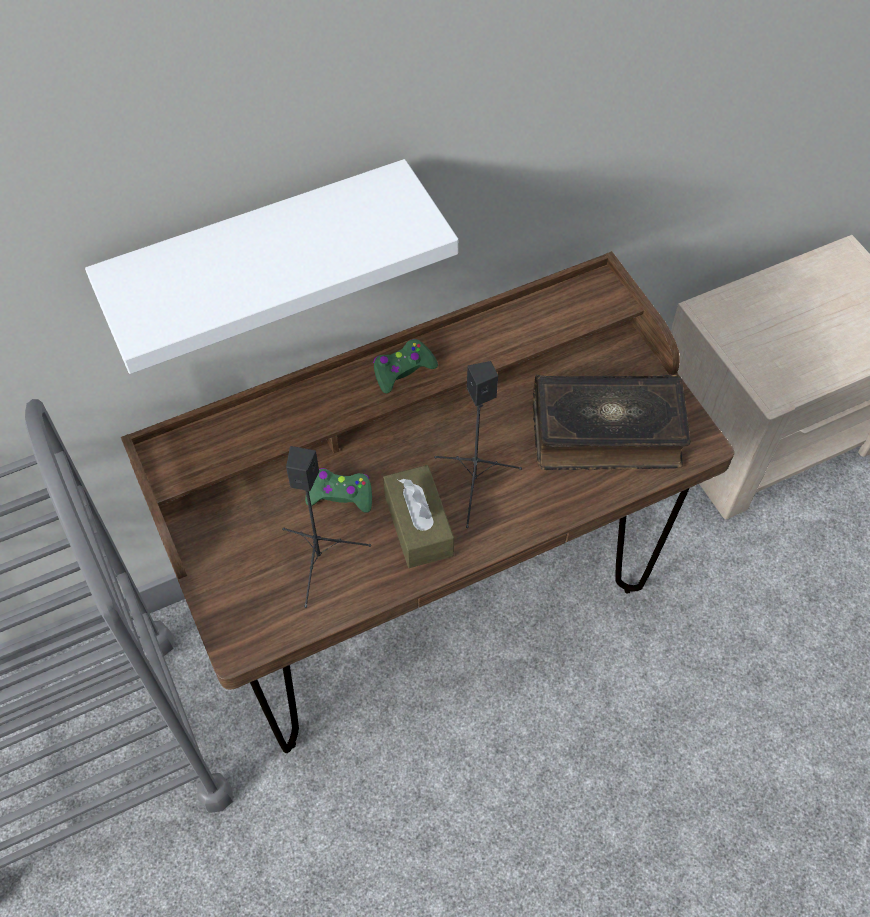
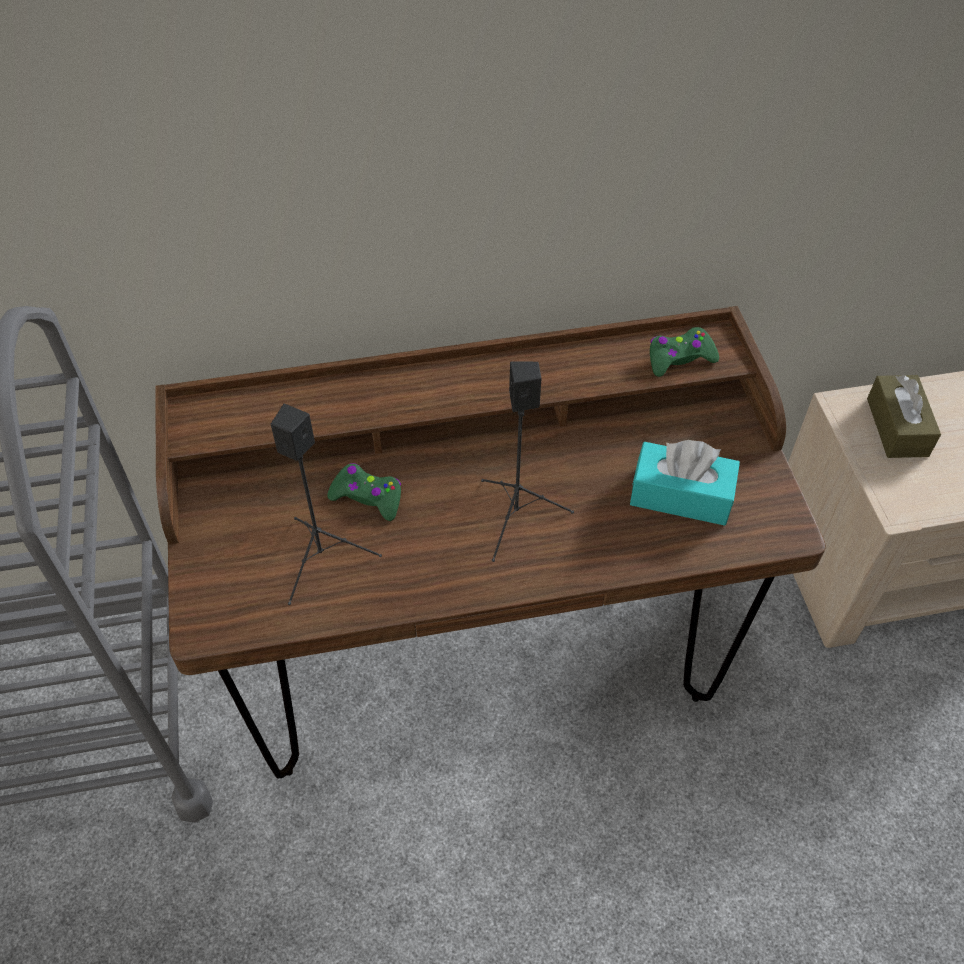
camera: 15 degrees right, 5 degrees down
(258, 255) = (321, 208): white shelf -> none
(403, 370) = (470, 380): green game controller -> green game controller (679, 358)
(418, 525) = (440, 547): brown tissue box -> brown tissue box (897, 427)
(606, 433) = (681, 496): book -> turquoise tissue box

